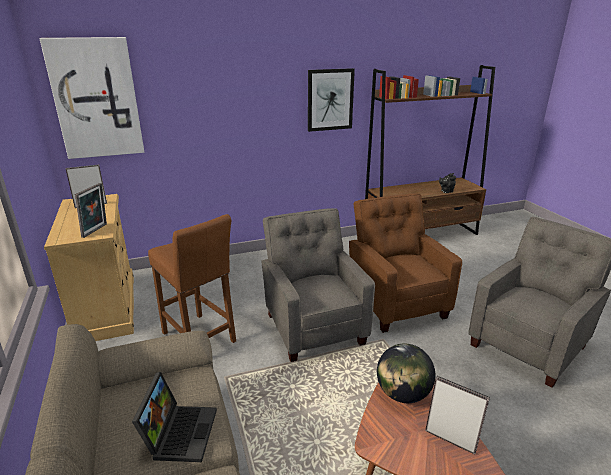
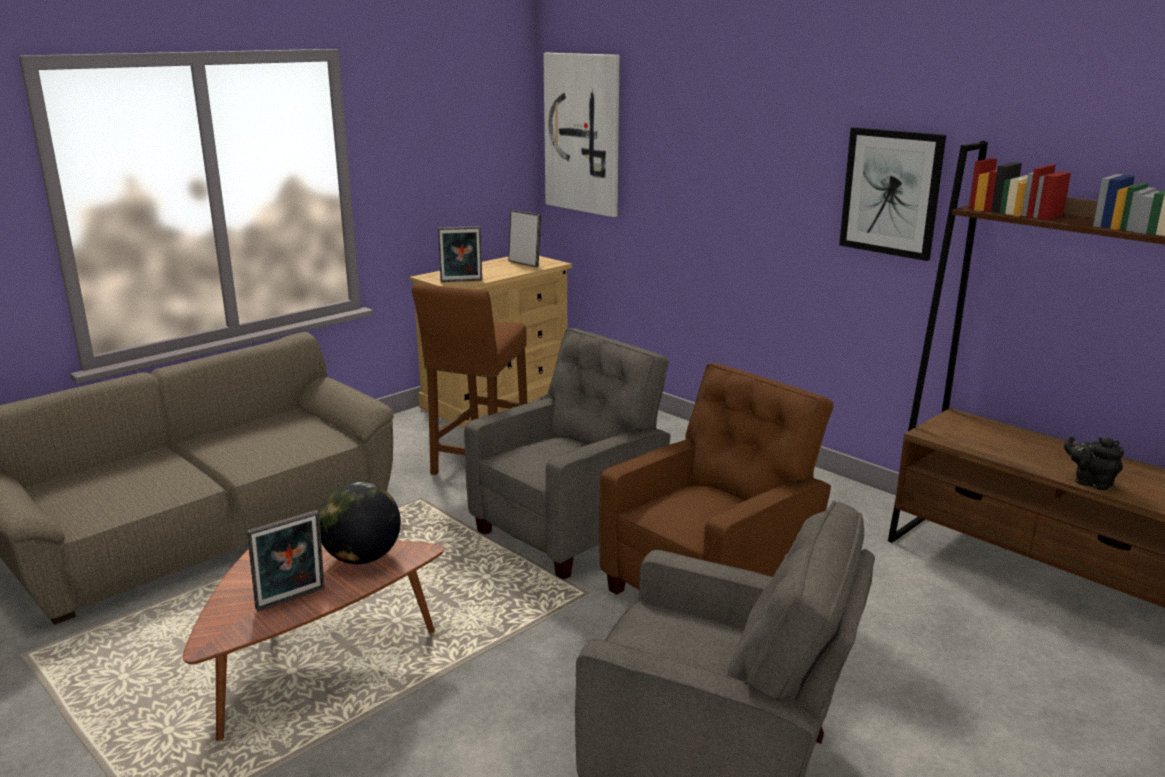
camera: 65 degrees right, 5 degrees down
(179, 432) = (253, 453): laptop -> none
(451, 438) = (292, 600): picture frame -> picture frame turned 45 degrees clockwise

